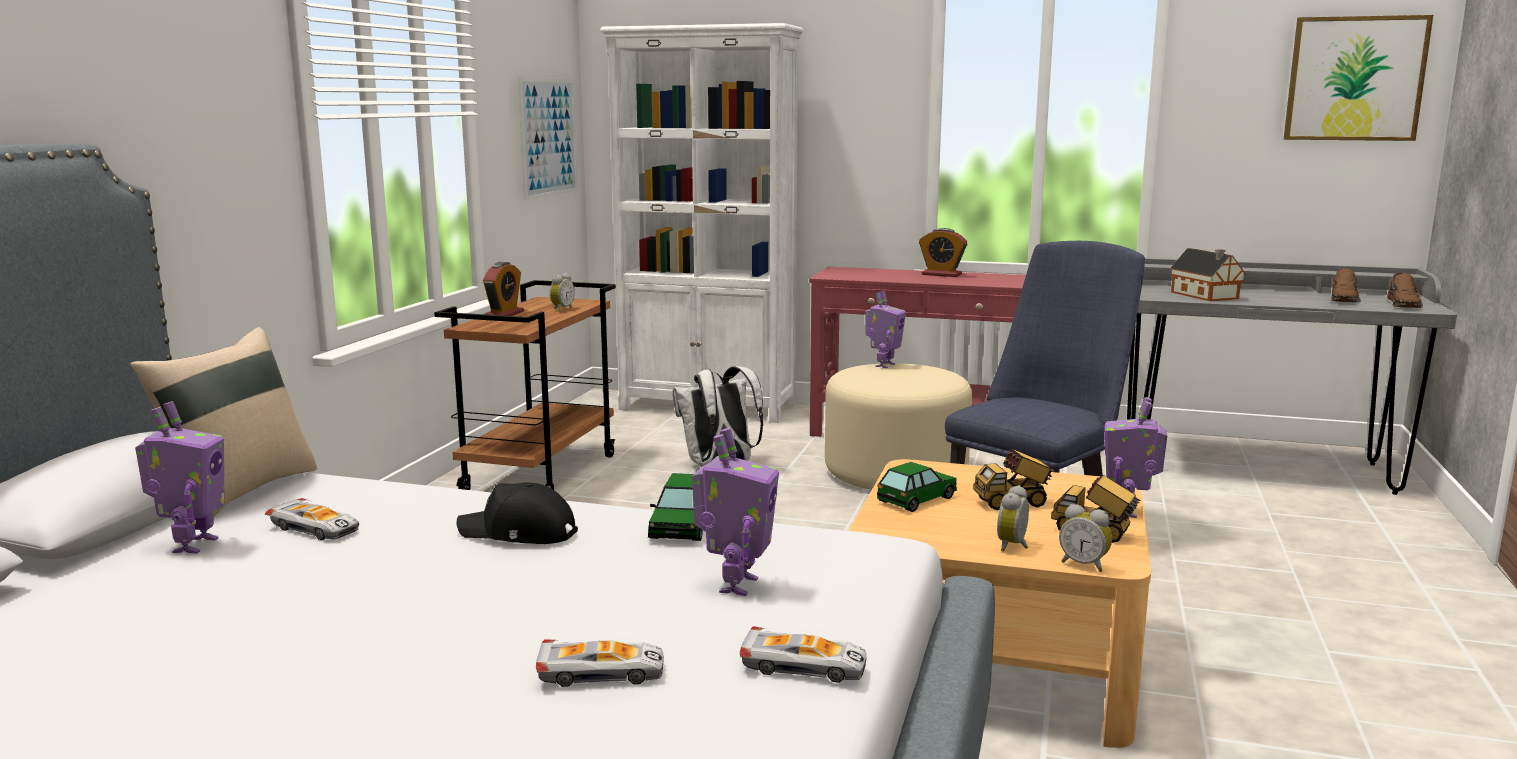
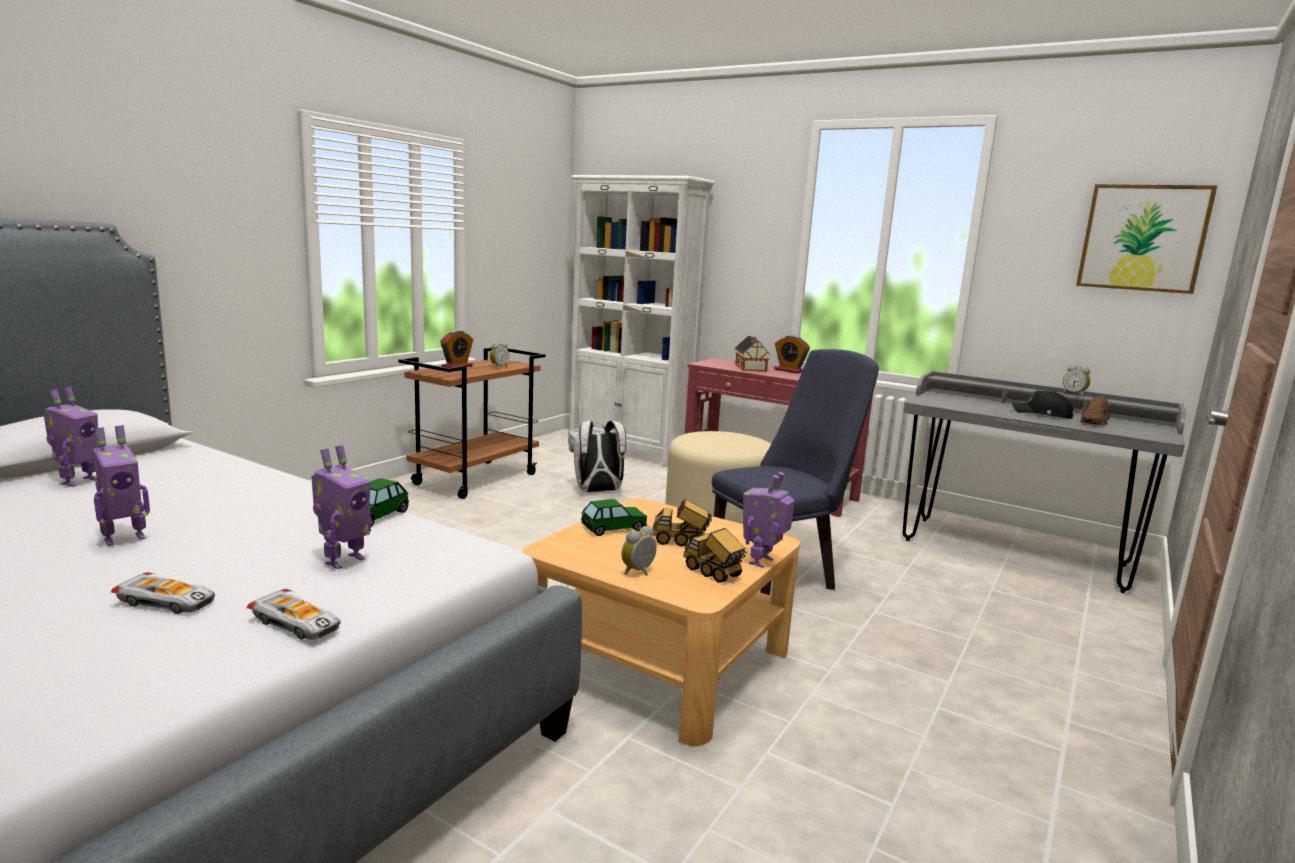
camera: 15 degrees right, 0 degrees up
(239, 492) = (153, 454): beige pillow -> none
(316, 528) = (158, 482): toy car -> none
(518, 533) = (265, 504): black cap -> black cap (1043, 414)
(548, 137) = (535, 250): picture -> none
(883, 365) = (721, 432): toy robot -> toy robot (124, 538)
(1084, 564) = (674, 595): alarm clock -> alarm clock (1074, 394)
(1206, 296) = (975, 406): toy house -> toy house (750, 368)
(1404, 304) = (1145, 432): brown shoe -> none

